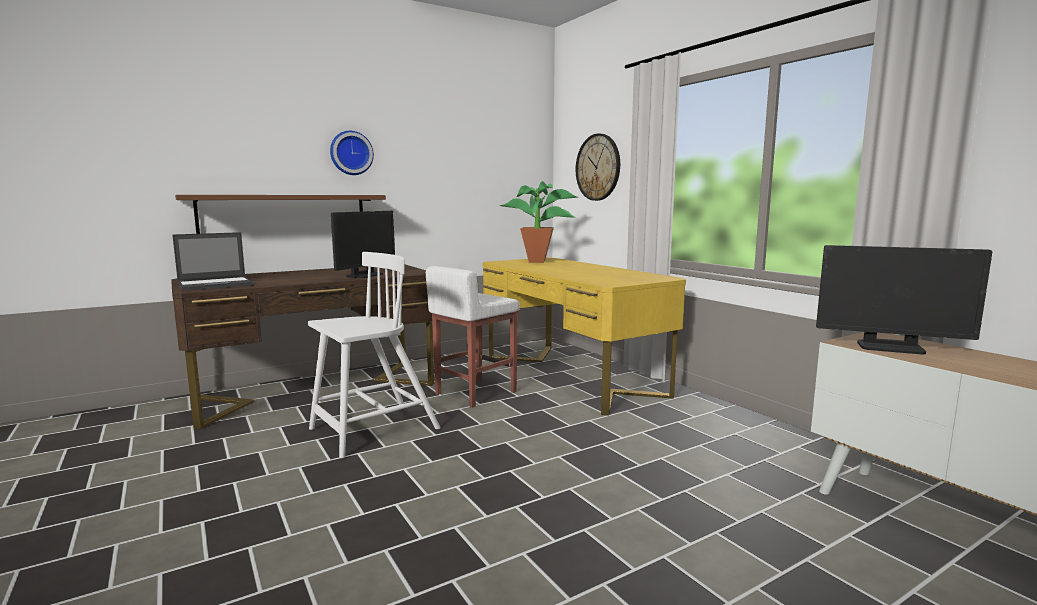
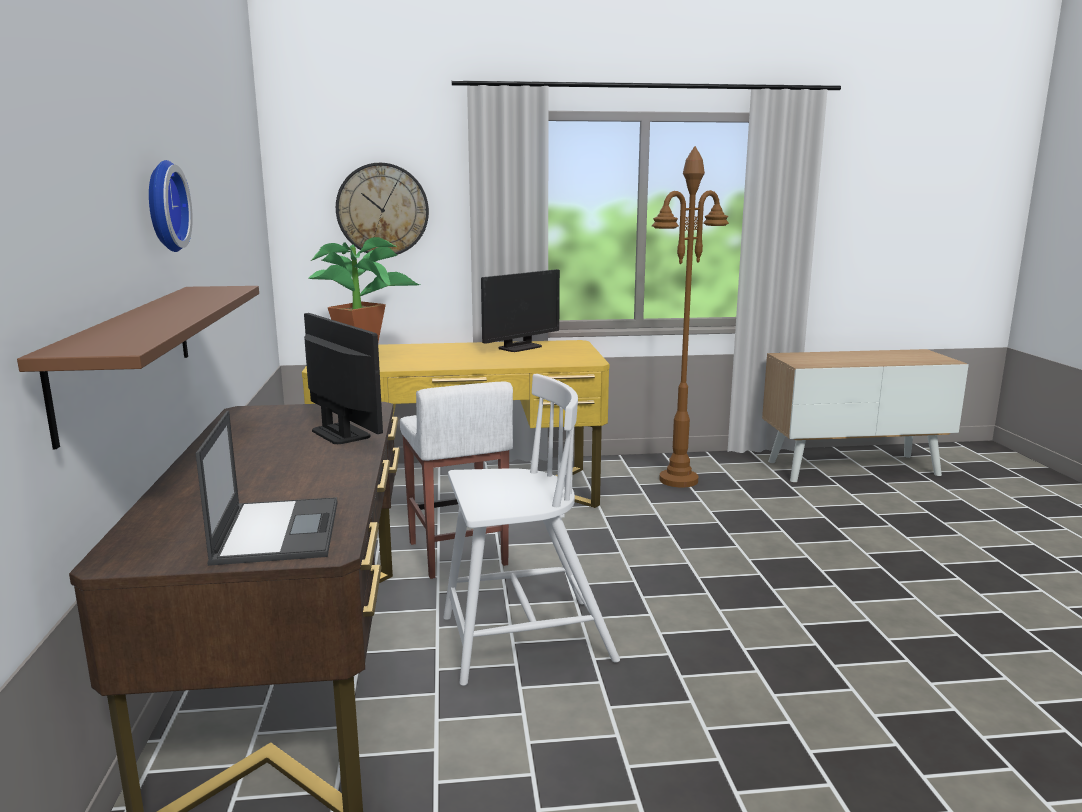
camera: 65 degrees left, 5 degrees up
(372, 430) = (523, 640): white chair -> white chair turned 90 degrees clockwise
(716, 435) = (678, 480): none -> brown floor lamp
(890, 347) = (820, 361): monitor -> monitor (520, 347)

